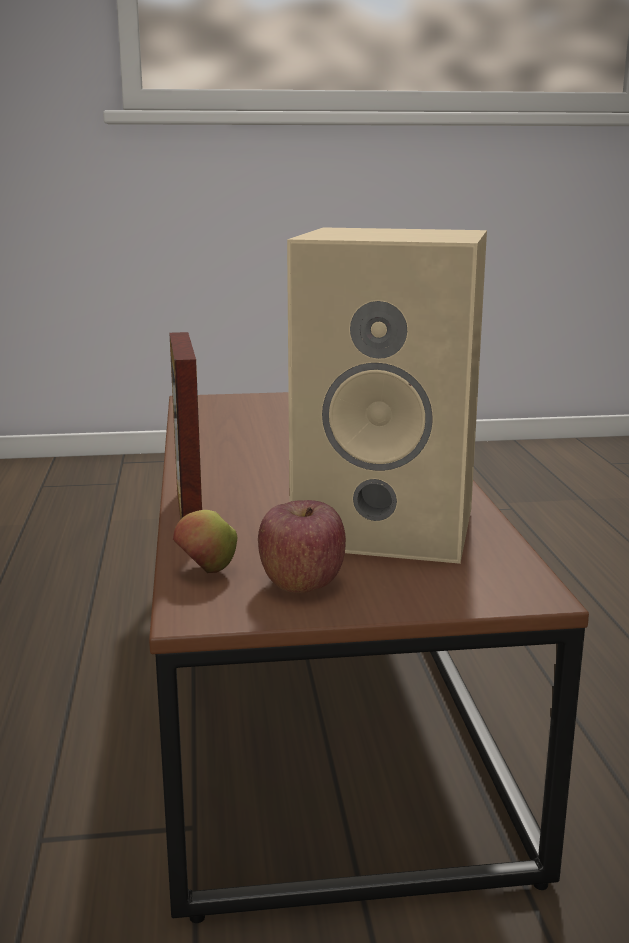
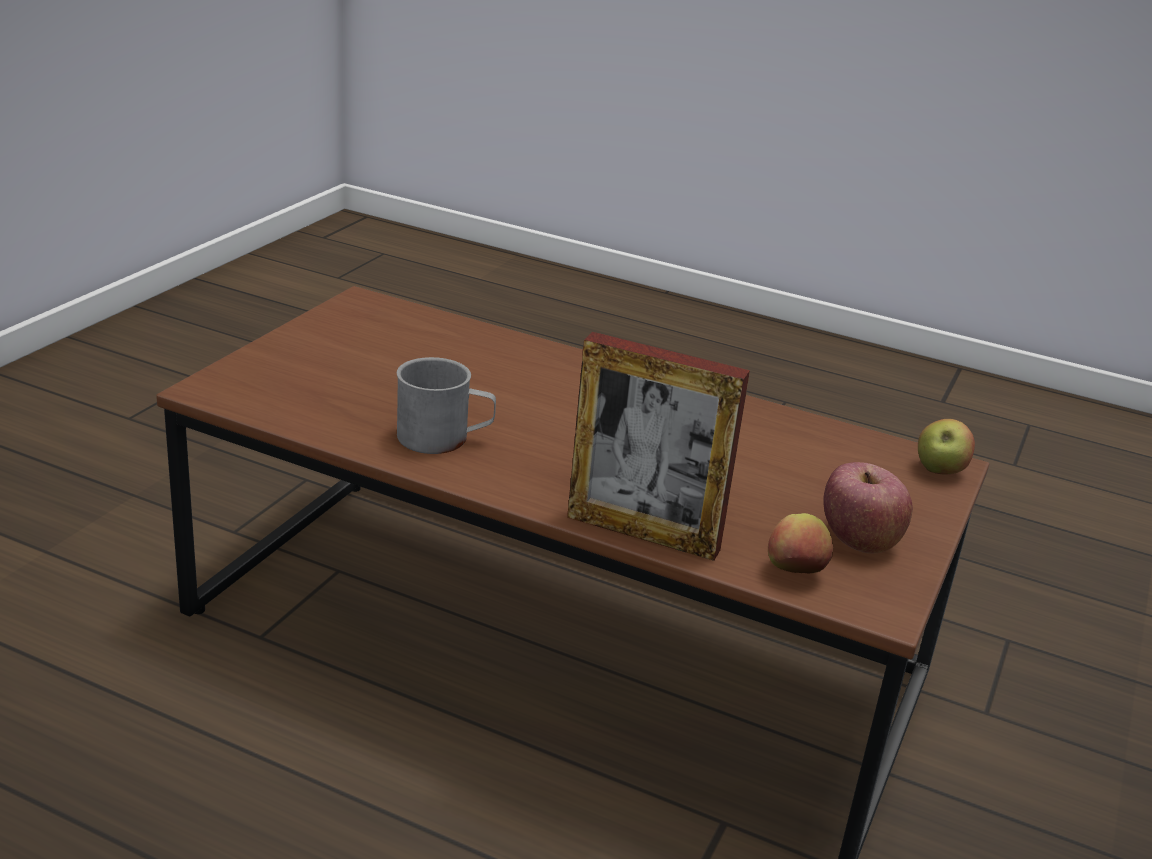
camera: 60 degrees left, 10 degrees up
(229, 447) = (444, 438): none -> grey mug
(390, 526) = (768, 457): beige speaker -> none
(510, 591) = (939, 471): none -> apple

